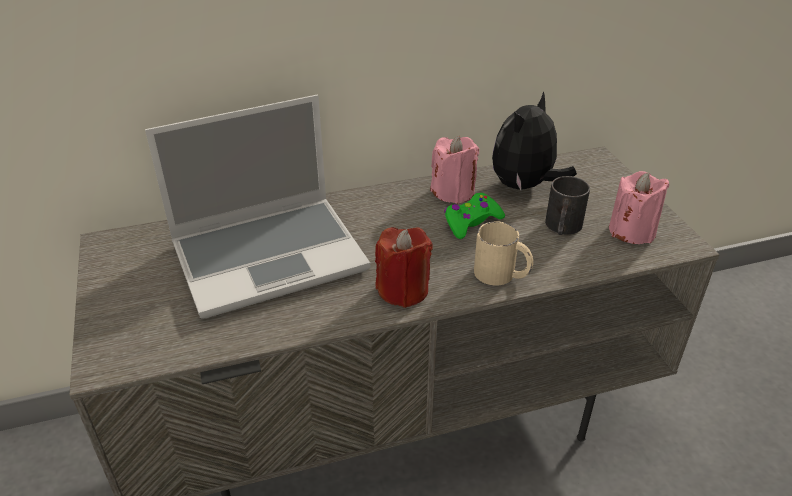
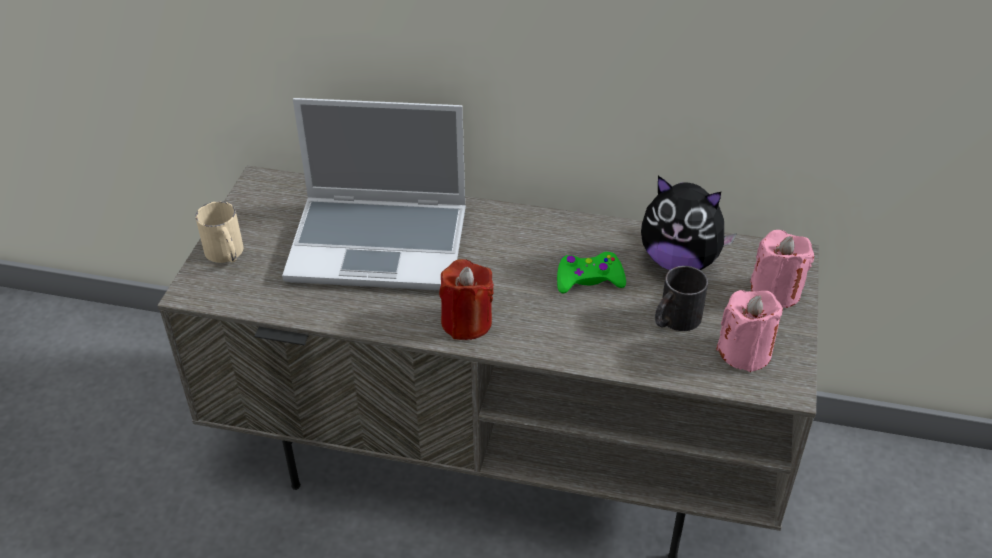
camera: 30 degrees right, 5 degrees up
(453, 191) = (600, 240): pink candle -> pink candle (775, 291)
(502, 275) = (568, 344): beige mug -> beige mug (227, 254)
(525, 186) = (679, 261): plush toy -> plush toy turned 135 degrees counterclockwise

